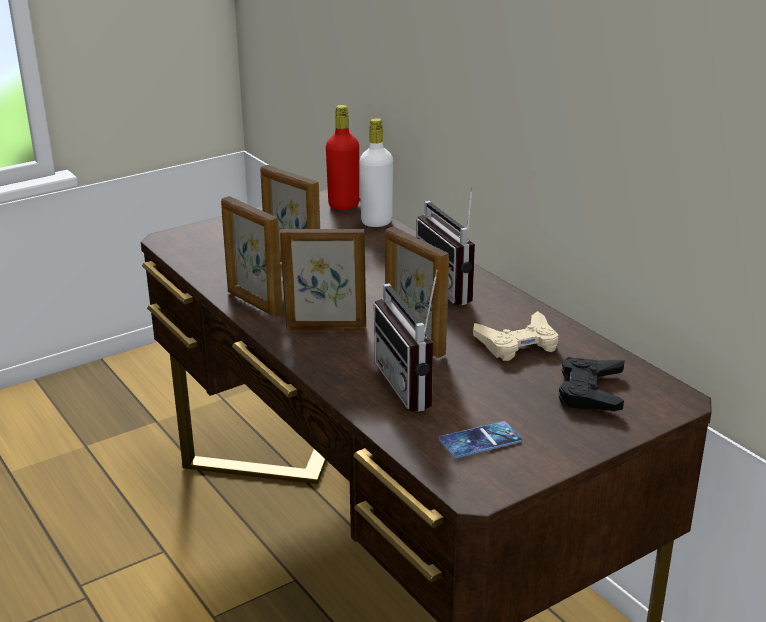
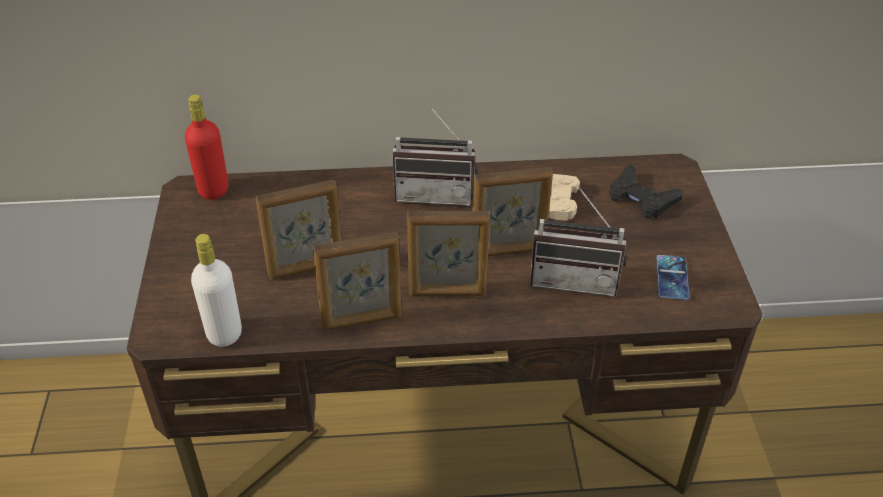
camera: 60 degrees left, 15 degrees up
(326, 328) = (447, 293): picture frame -> picture frame turned 120 degrees counterclockwise
(376, 222) = (271, 185): white bottle -> white bottle (224, 333)

